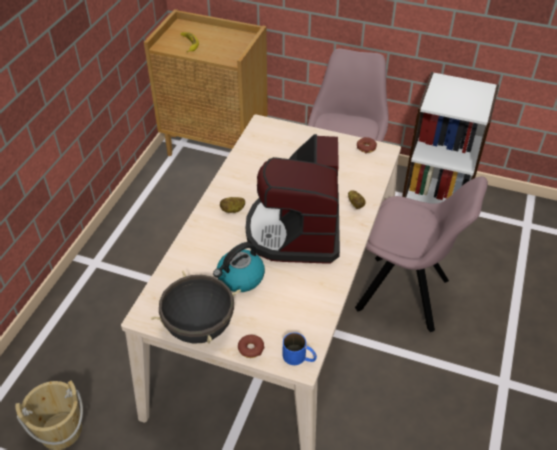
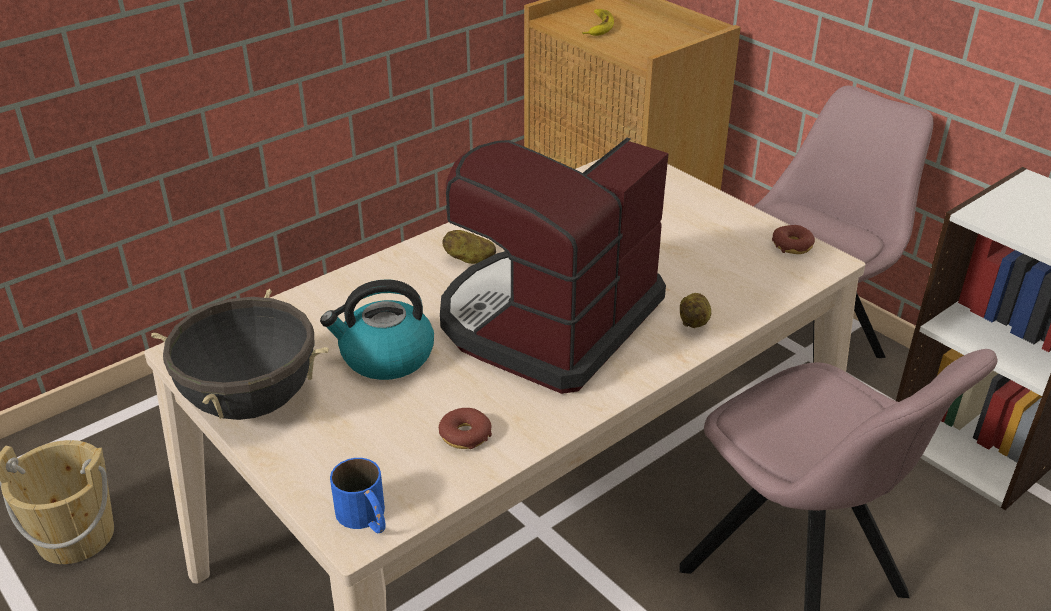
camera: 30 degrees right, 10 degrees down
(251, 349) = (298, 468): donut -> donut (465, 435)

